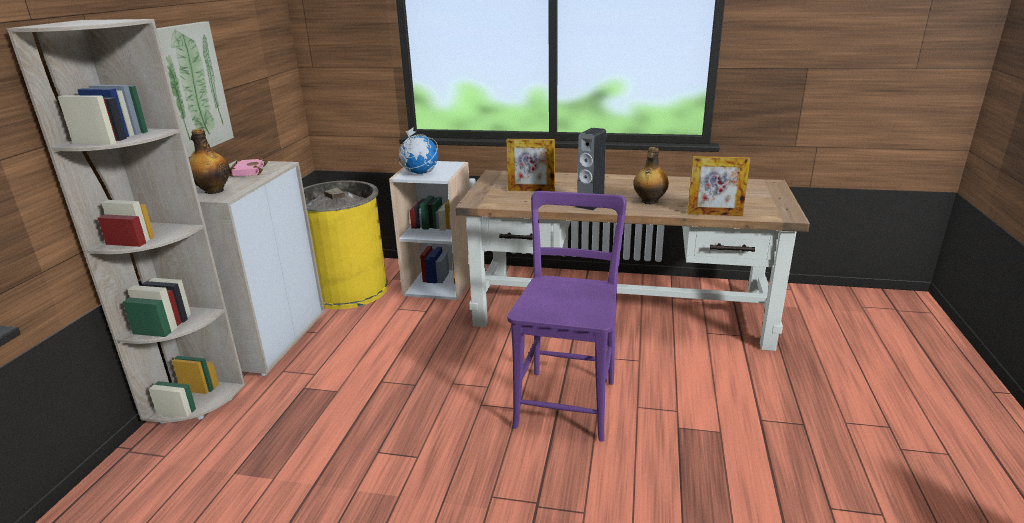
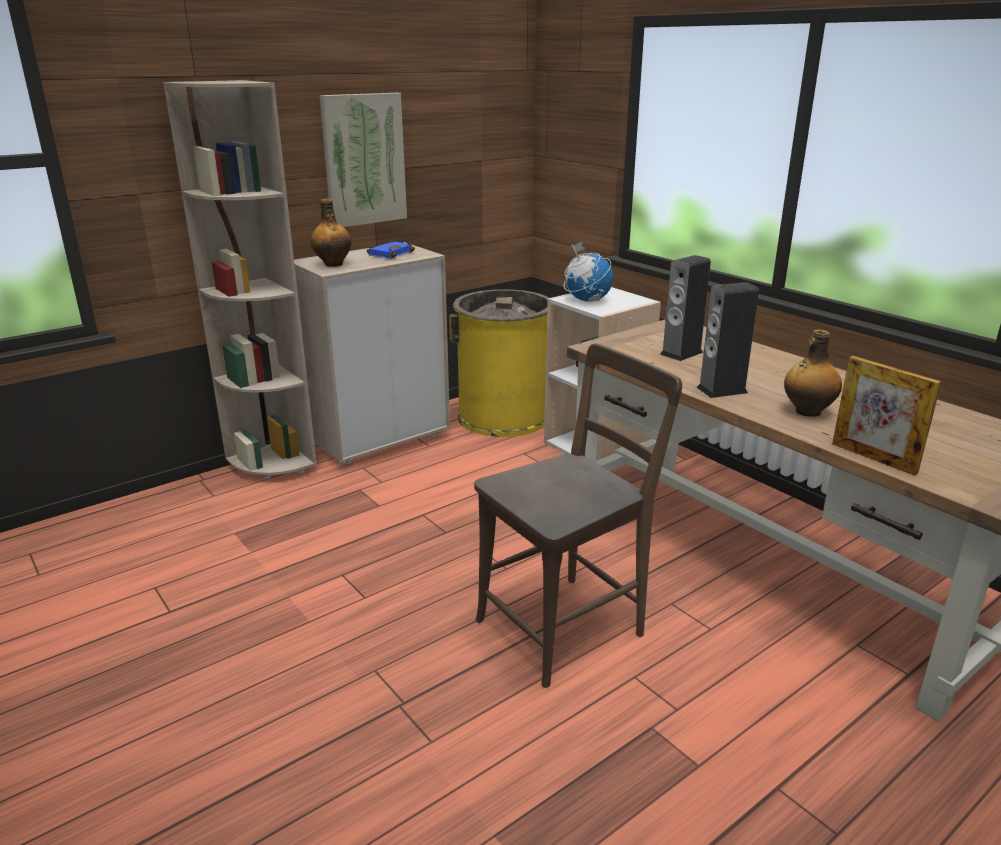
camera: 40 degrees right, 0 degrees up
(247, 171) = (390, 253): pink book -> blue book
(531, 190) = (681, 353): picture frame -> speaker
(567, 399) = (567, 625): purple chair -> brown chair

